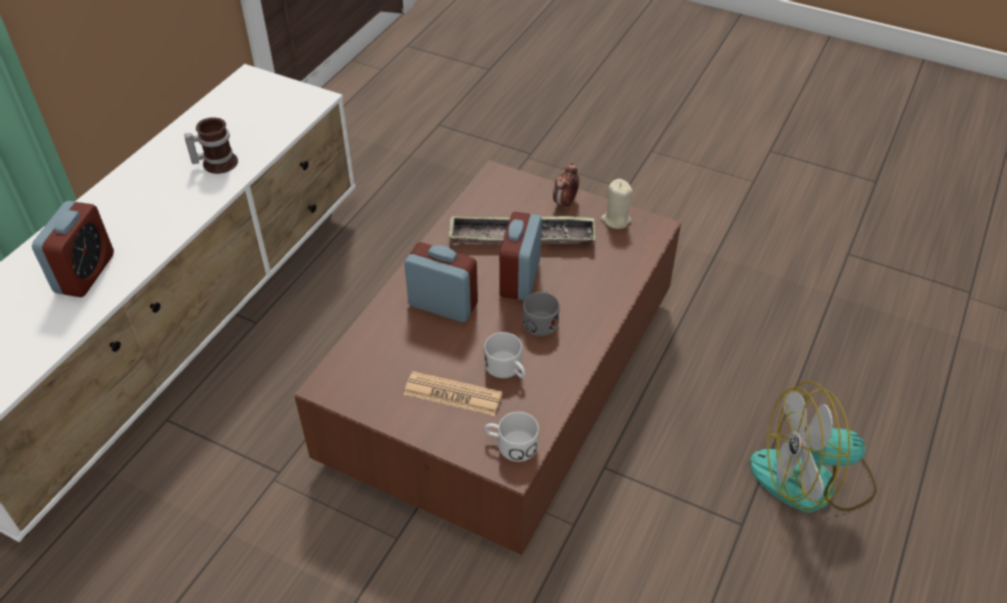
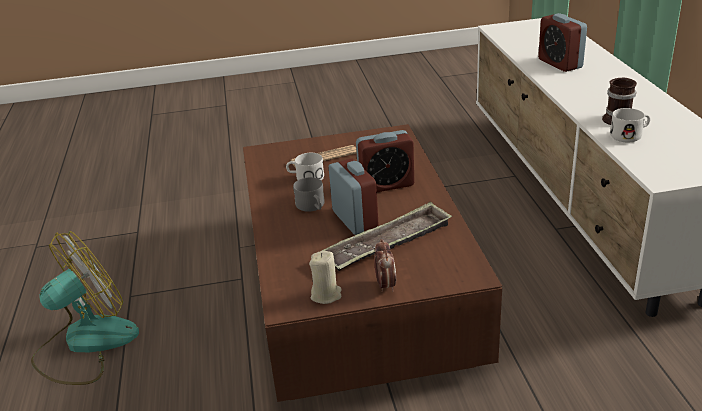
camera: 145 degrees right, 15 degrees down
(510, 445) = (268, 156): white mug -> white mug (630, 135)

